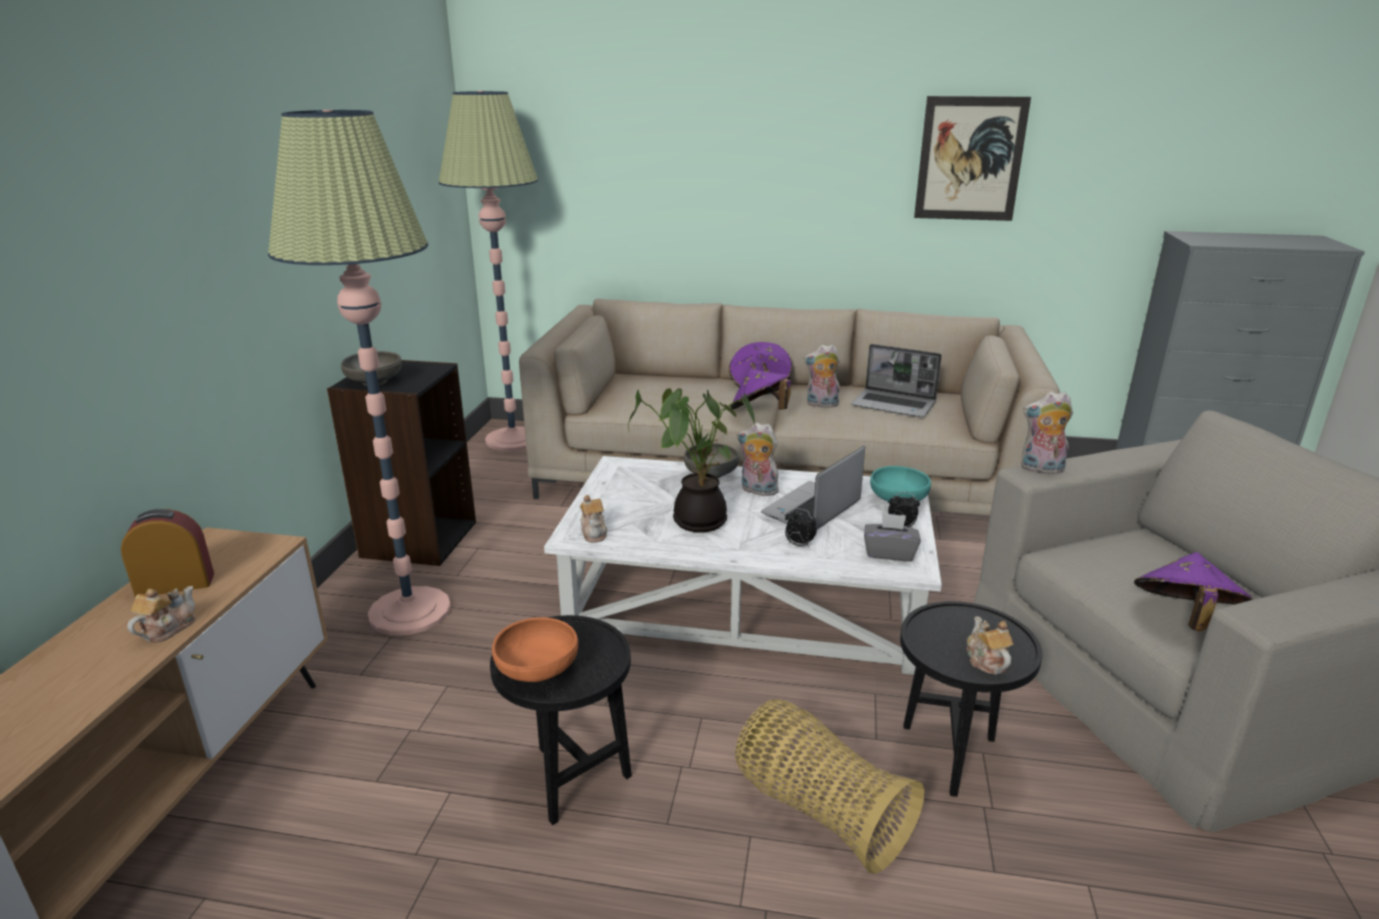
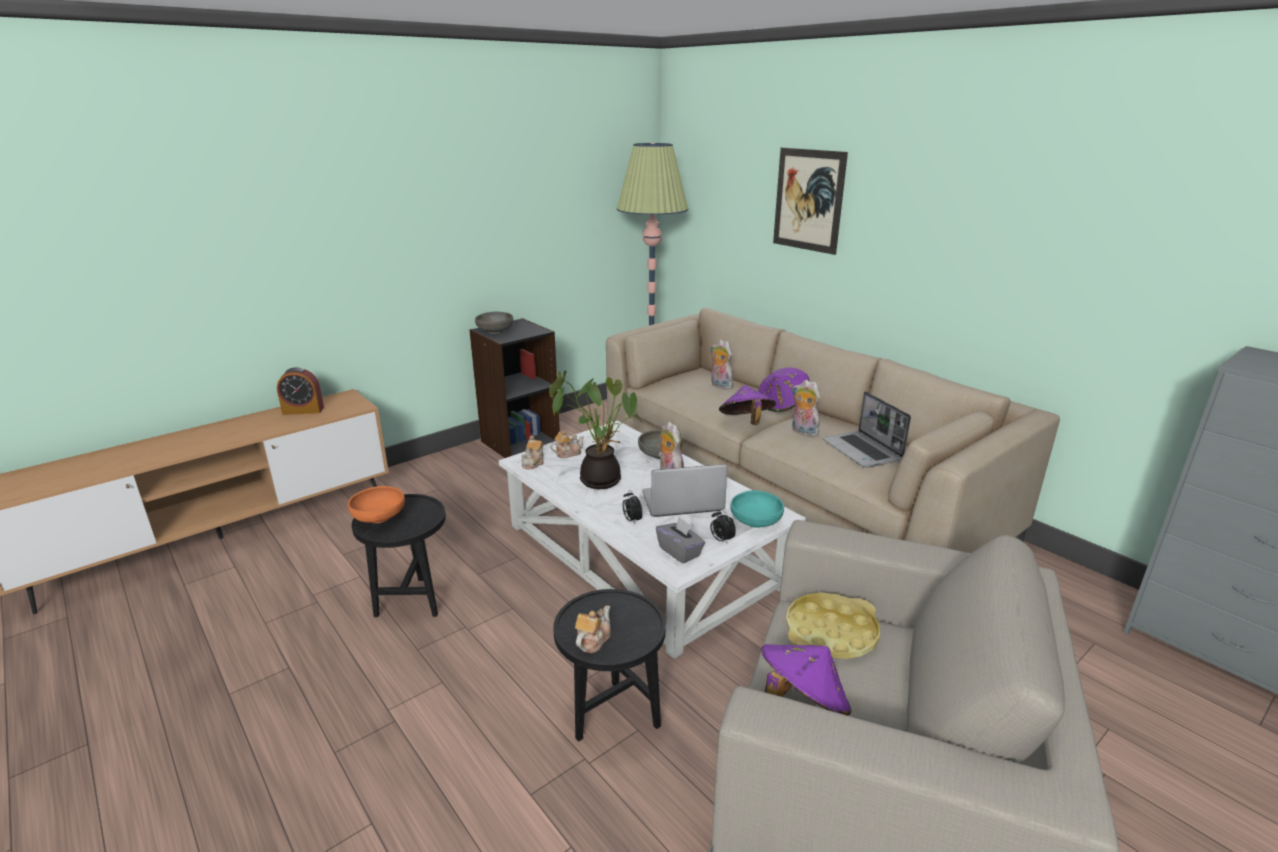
camera: 40 degrees right, 0 degrees up
(167, 629) = (271, 428): teapot -> teapot (567, 453)
(175, 584) = (303, 410): alarm clock -> alarm clock turned 150 degrees clockwise
(410, 611) = (463, 479): floor lamp -> none
(818, 810) = (493, 693): basket -> none
(970, 159) = (1025, 233): picture -> picture (808, 200)
(1041, 469) = (826, 532): plush toy -> plush toy (719, 386)
(1108, 557) = (830, 632): none -> yellow tray

